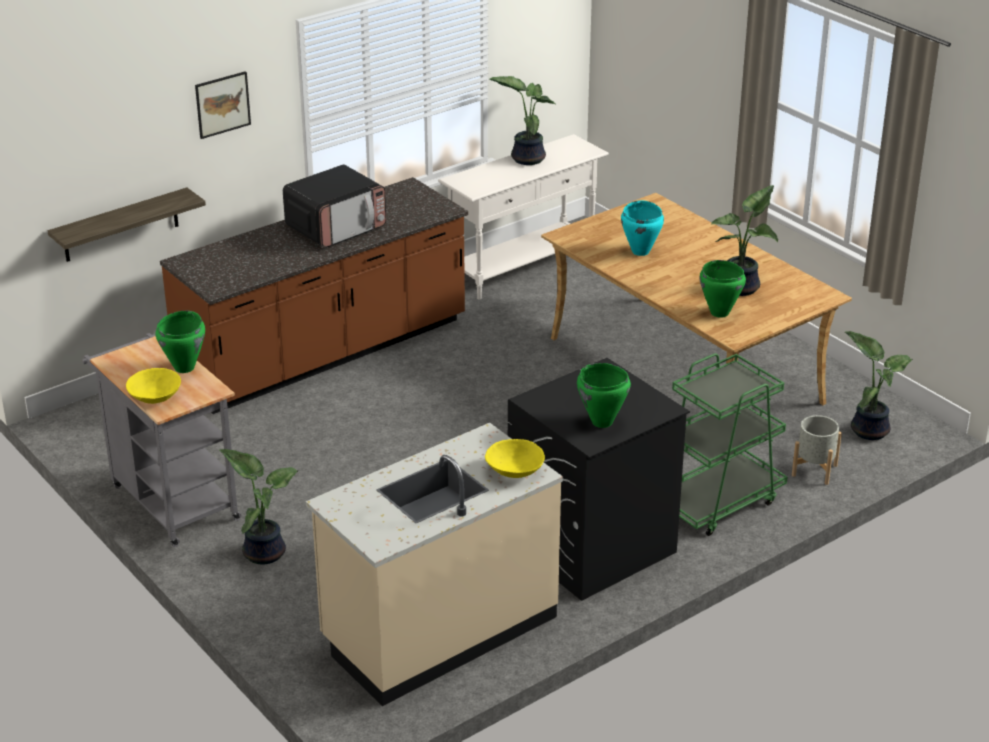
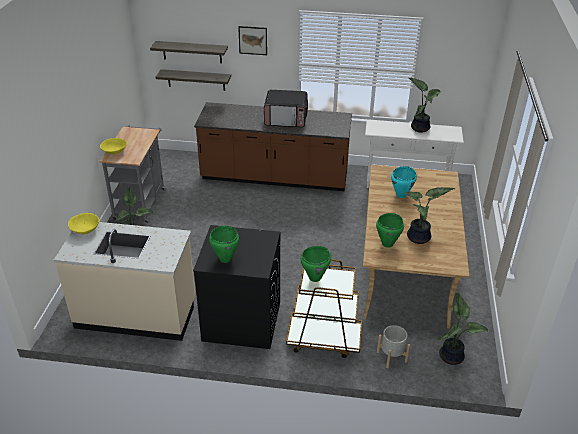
camera: 45 degrees right, 5 degrees up
(110, 169) = (192, 52): none -> shelf
(185, 367) = (142, 146): green cooking pot -> green cooking pot (315, 278)
(514, 471) = (161, 257): yellow bowl -> yellow bowl (85, 229)
(717, 501) = (323, 339): green cart -> brown cart

